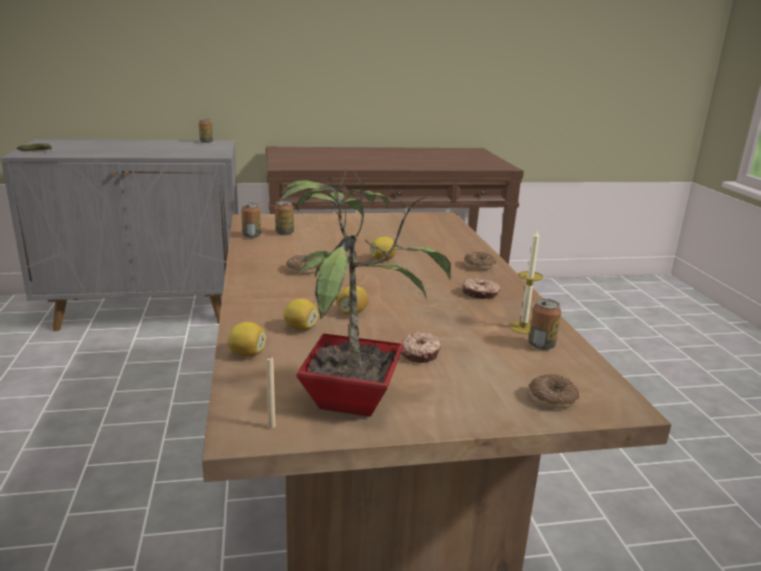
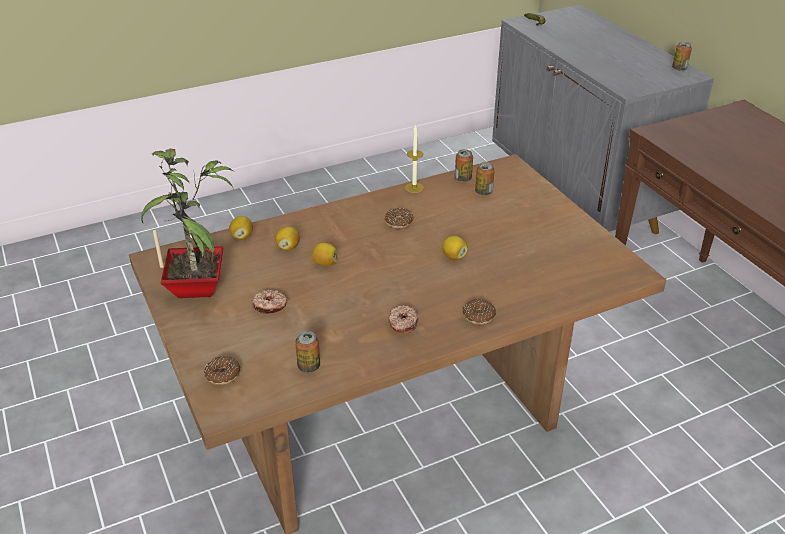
camera: 75 degrees right, 15 degrees up
(523, 327) = (340, 354): candle -> candle (414, 187)

